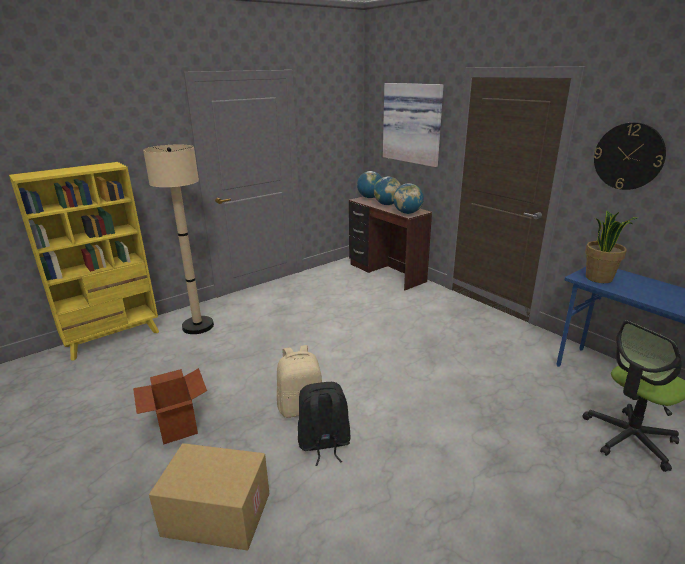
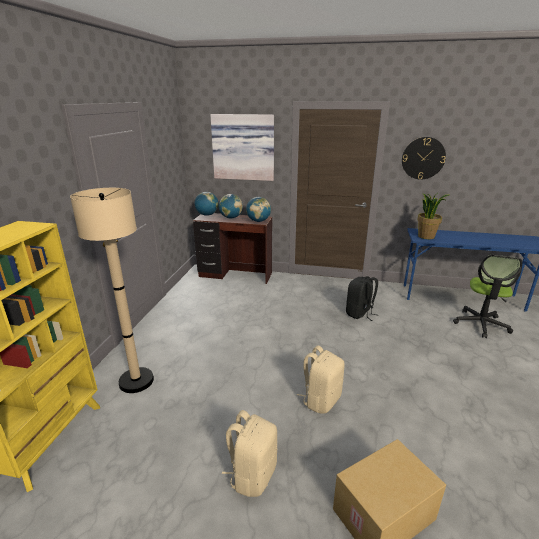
camera: 40 degrees left, 0 degrees up
(177, 425) = (252, 474): cardboard box -> beige backpack
(324, 444) = (370, 415): black backpack -> black backpack (360, 313)

